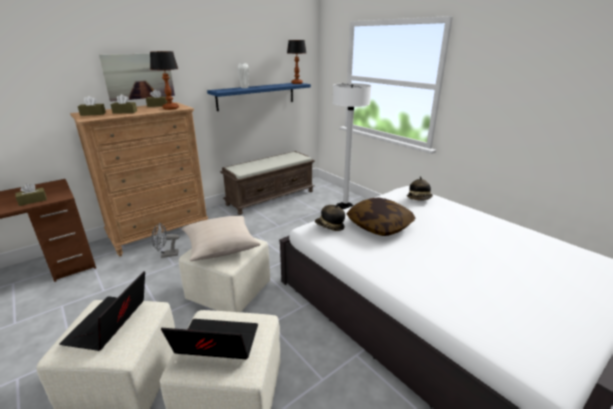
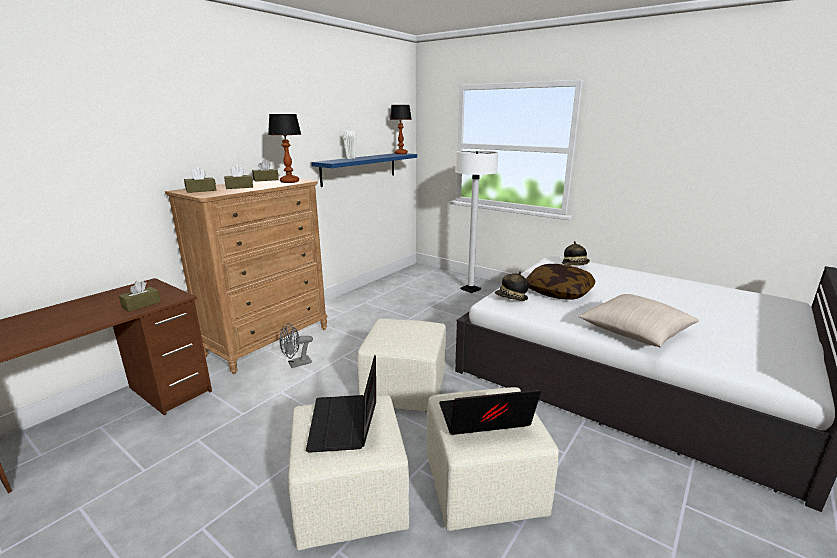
camera: 15 degrees left, 5 degrees down
(139, 76) = (242, 145): picture -> none
(221, 246) = (400, 333): beige pillow -> beige pillow (635, 332)
(271, 197) = (379, 289): brown bench -> none

